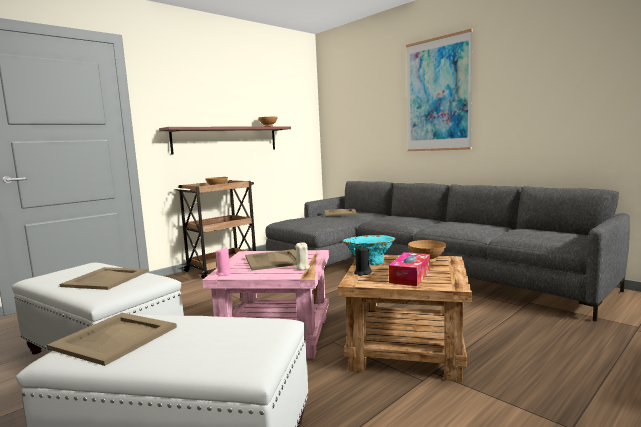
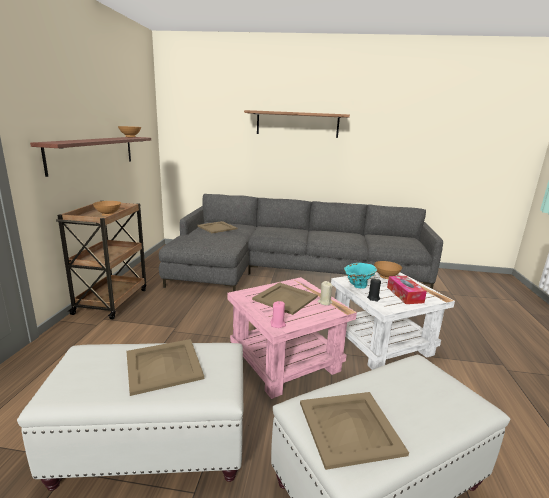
camera: 40 degrees left, 10 degrees up
(408, 350) = (382, 343): brown side table -> white side table
(438, 95) = (297, 124): picture -> shelf

